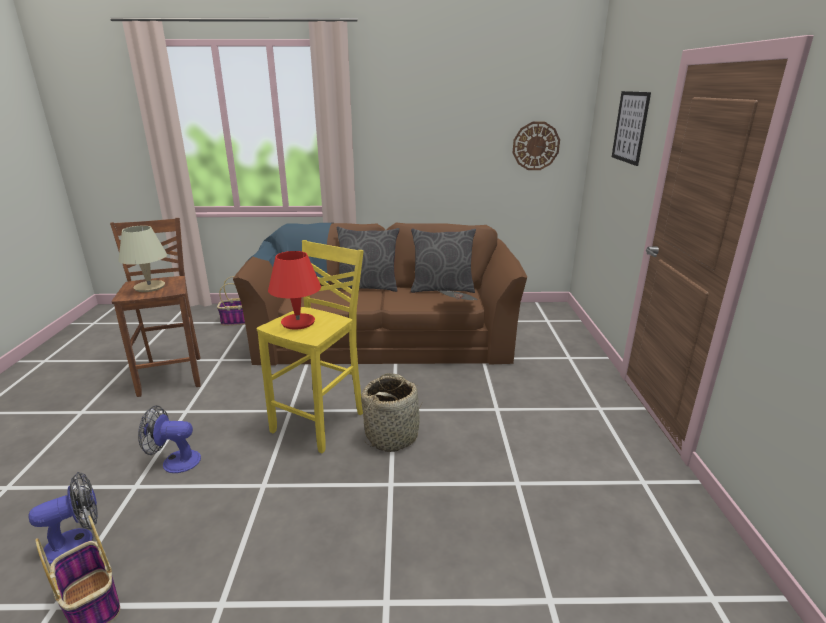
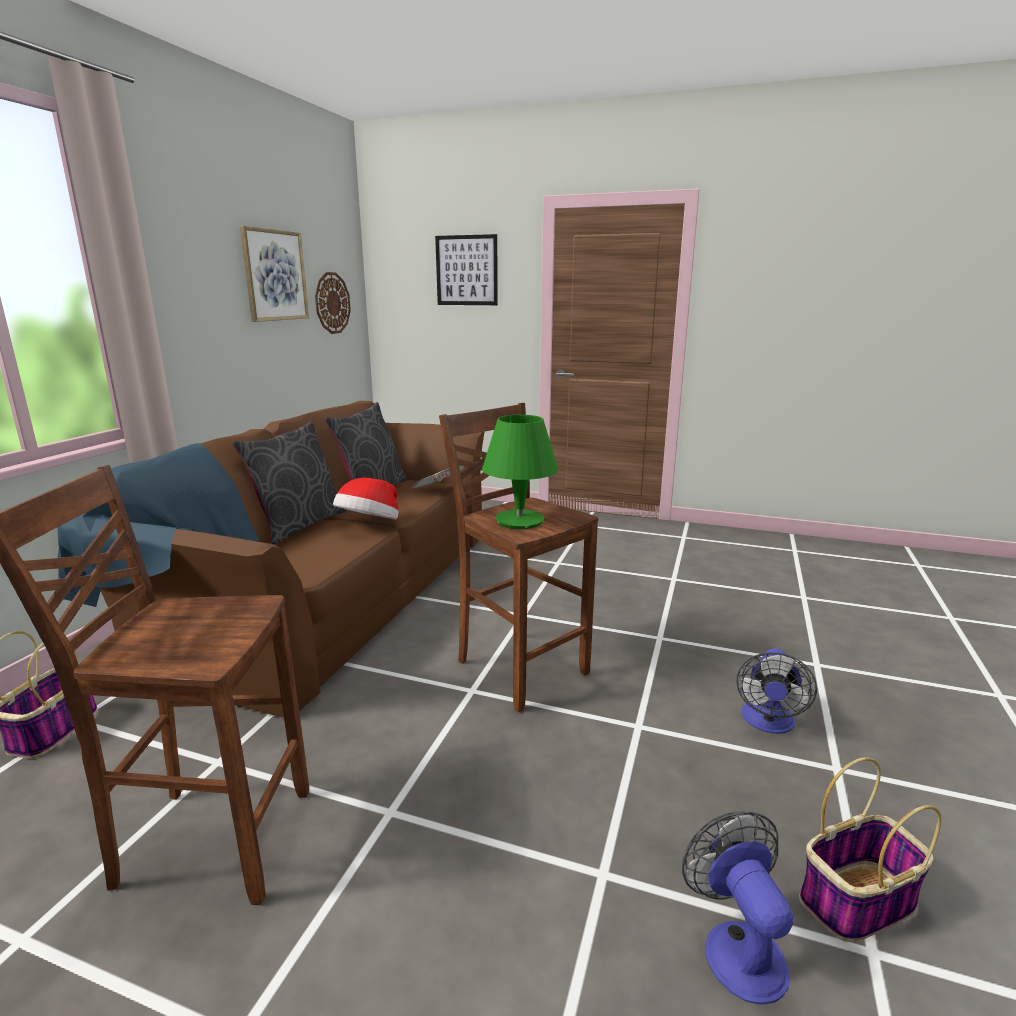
camera: 70 degrees left, 5 degrees down
(150, 287) = (182, 633): beige table lamp -> none
(175, 461) = (549, 821): fan -> fan (768, 723)
(297, 322) = (520, 521): red table lamp -> green table lamp
(321, 422) = (519, 667): yellow stool -> brown stool
(375, 302) = (369, 525): none -> hat
(392, 436) = (575, 623): basket -> none
(471, 125) = (275, 275): none -> picture

